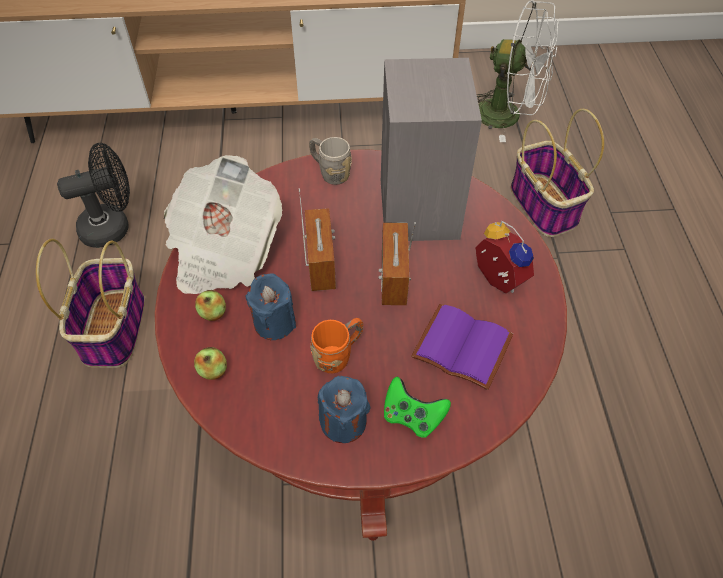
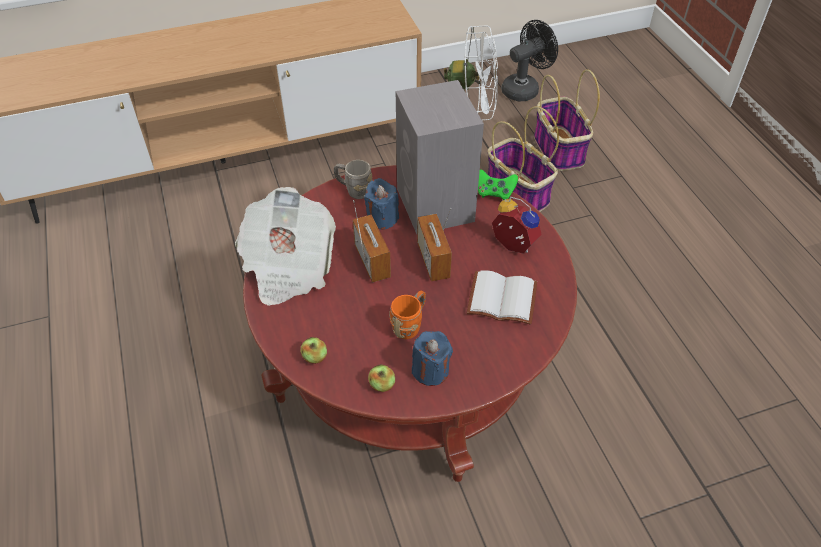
camera: 15 degrees left, 5 degrees down
(113, 226) = (144, 282): black fan -> black fan (524, 89)
(113, 327) = (176, 366): basket -> basket (558, 149)
(213, 313) = (298, 315): apple -> apple (382, 385)
(274, 322) = (350, 312): blue candle -> blue candle (382, 218)
(412, 415) = (481, 355): green game controller -> green game controller (494, 192)
(459, 348) = (500, 300): purple book -> white book

